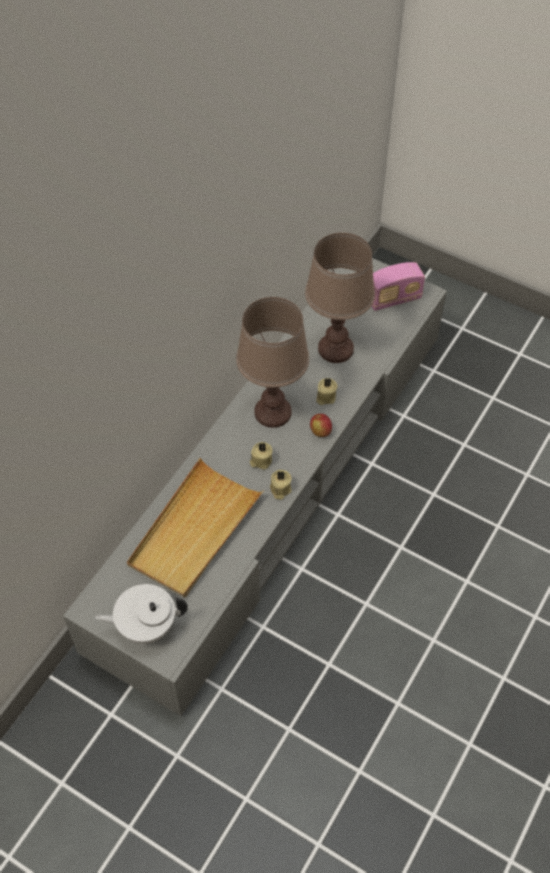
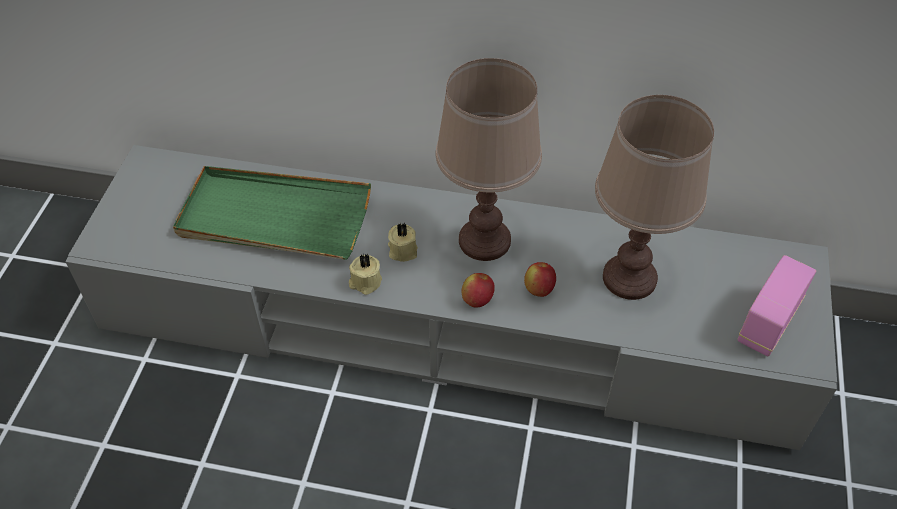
camera: 70 degrees right, 5 degrees down
(146, 625) = (134, 214): white teapot -> none
(194, 531) = (274, 218): beige tray -> green tray
(325, 397) = (539, 289): beige candle -> apple
(393, 299) = (768, 322): radio -> radio turned 75 degrees clockwise

